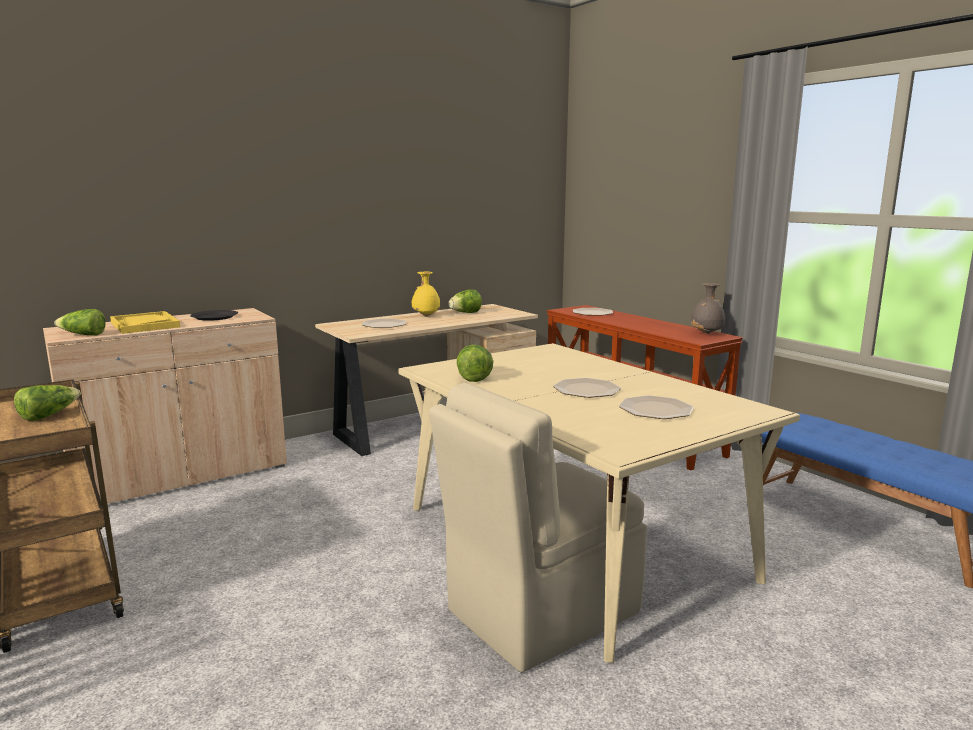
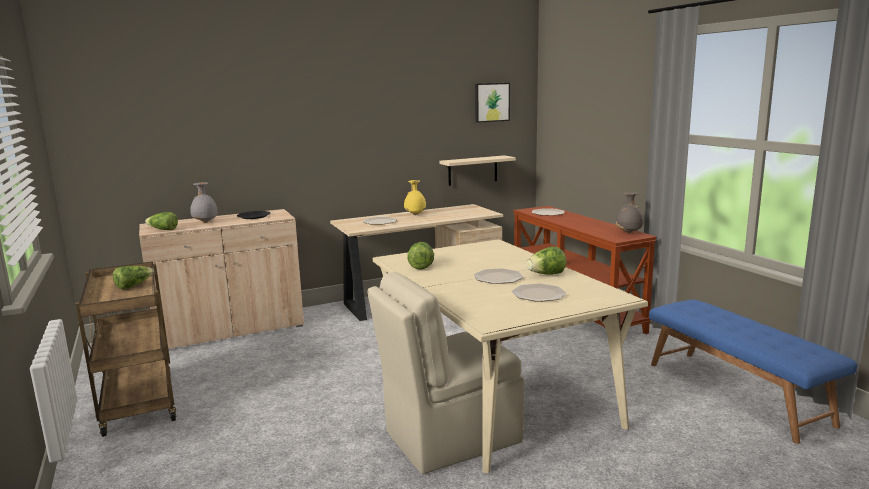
camera: 10 degrees right, 0 degrees up
(144, 325) = (205, 222): yellow tray -> grey vase
(465, 313) = (447, 212): lettuce -> lettuce (546, 274)
(491, 261) = (472, 170): none -> beige shelf
(514, 176) = (491, 102): none -> picture

